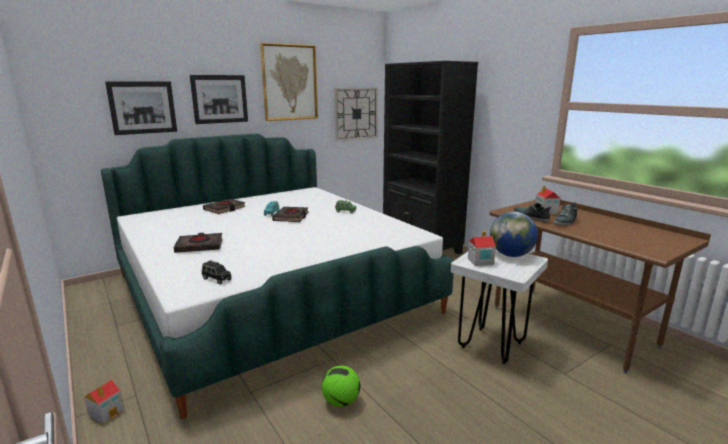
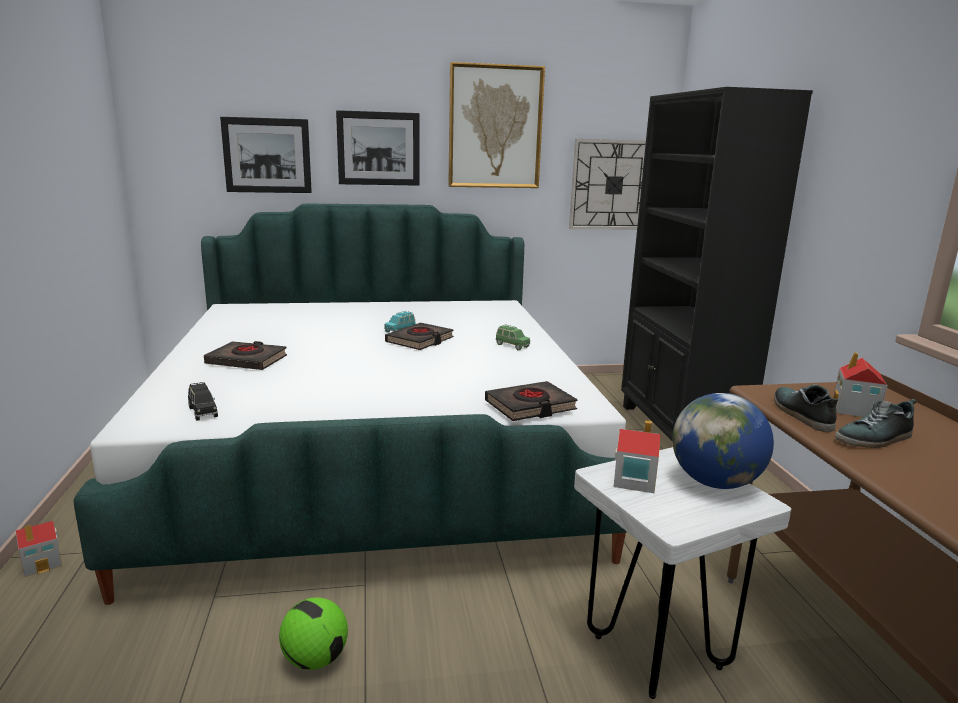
camera: 25 degrees right, 0 degrees up
(224, 209) = (347, 314): black book -> black book (530, 406)

